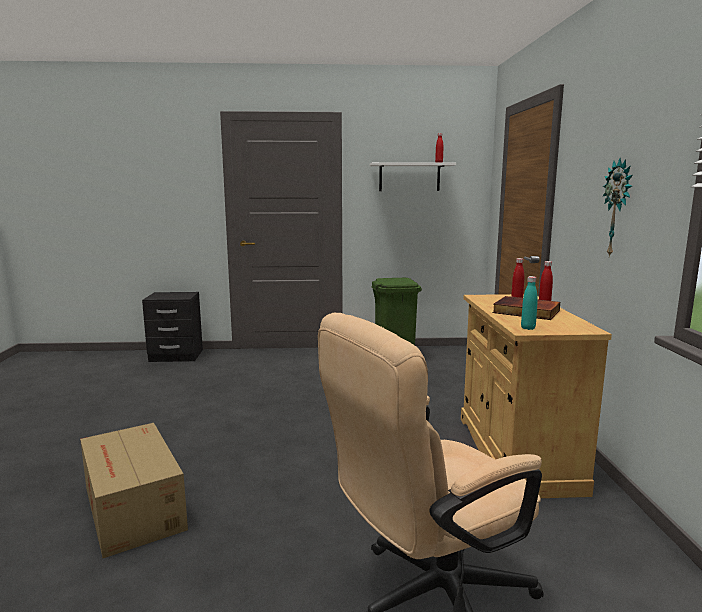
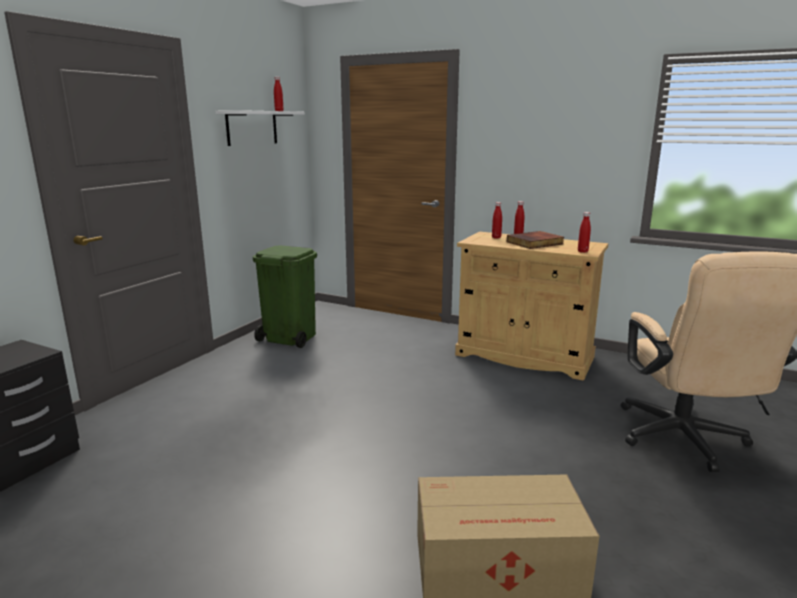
camera: 60 degrees left, 5 degrees up
(528, 328) = (582, 251): turquoise bottle -> red bottle
(618, 208) = (564, 156): wall clock -> none

